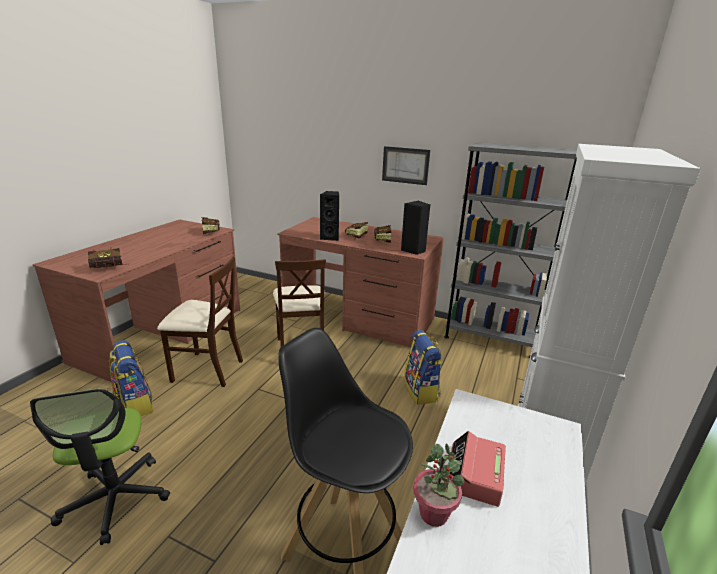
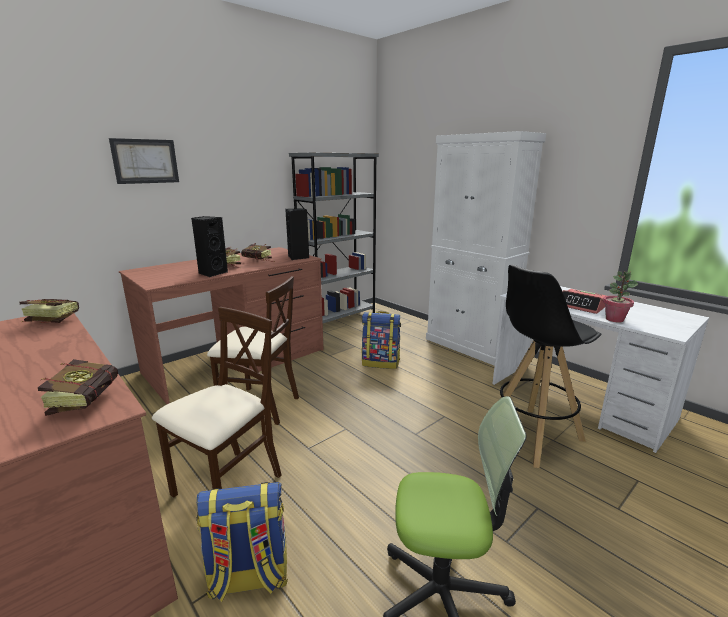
camera: 65 degrees left, 5 degrees down
(405, 165) = (228, 182): picture -> picture (145, 161)

